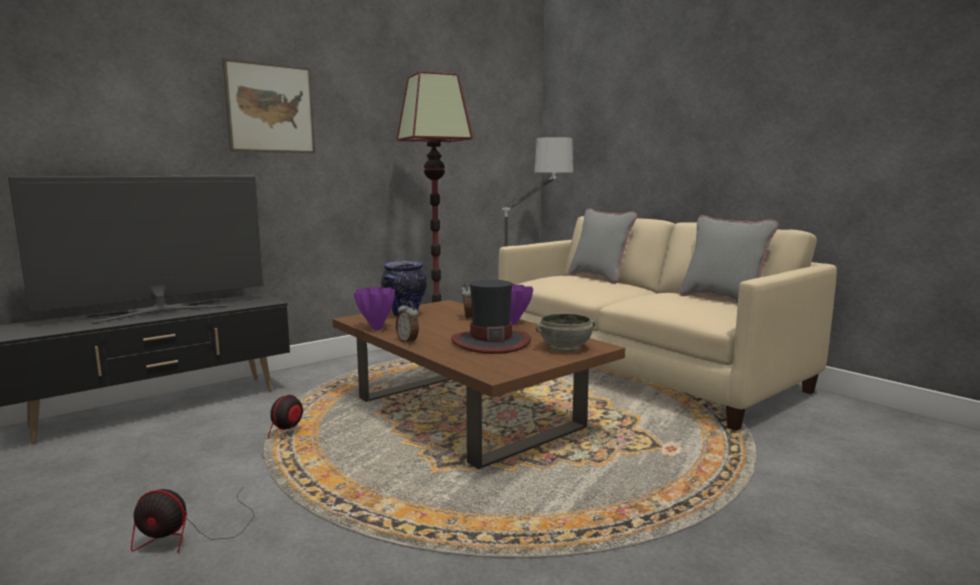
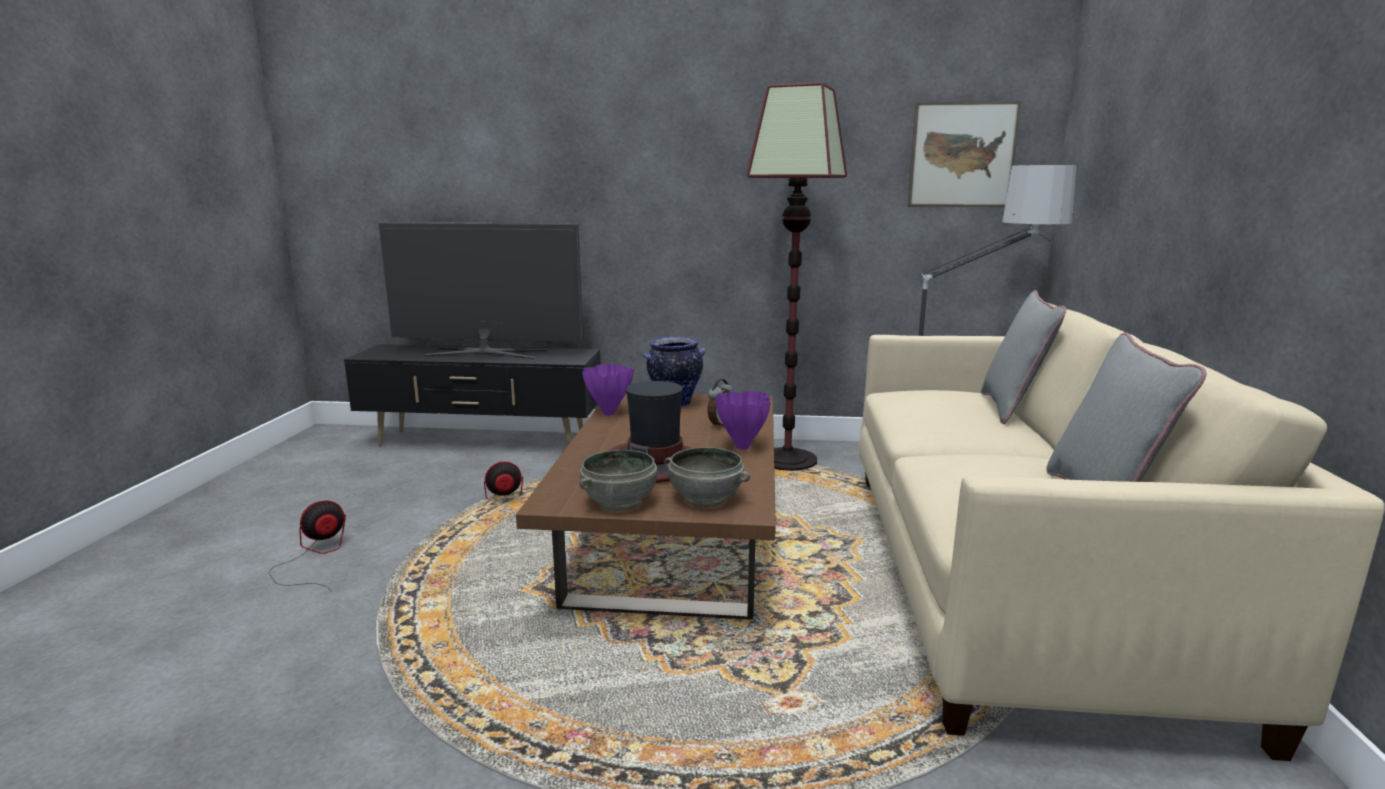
camera: 45 degrees right, 5 degrees up
(191, 534) = (315, 557): fan -> fan turned 90 degrees clockwise
(271, 108) = (619, 145): picture -> picture (962, 155)
(408, 341) = (591, 437): alarm clock -> none
(530, 362) = (620, 502): none -> grey bowl

